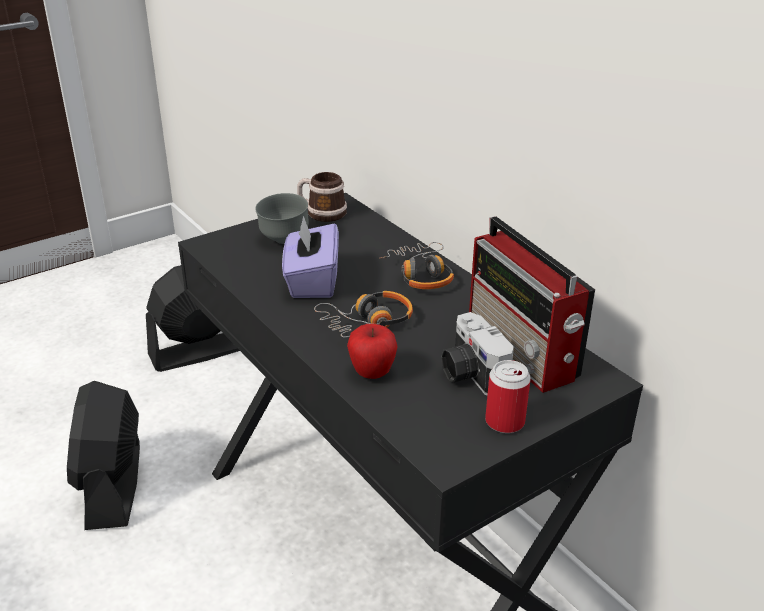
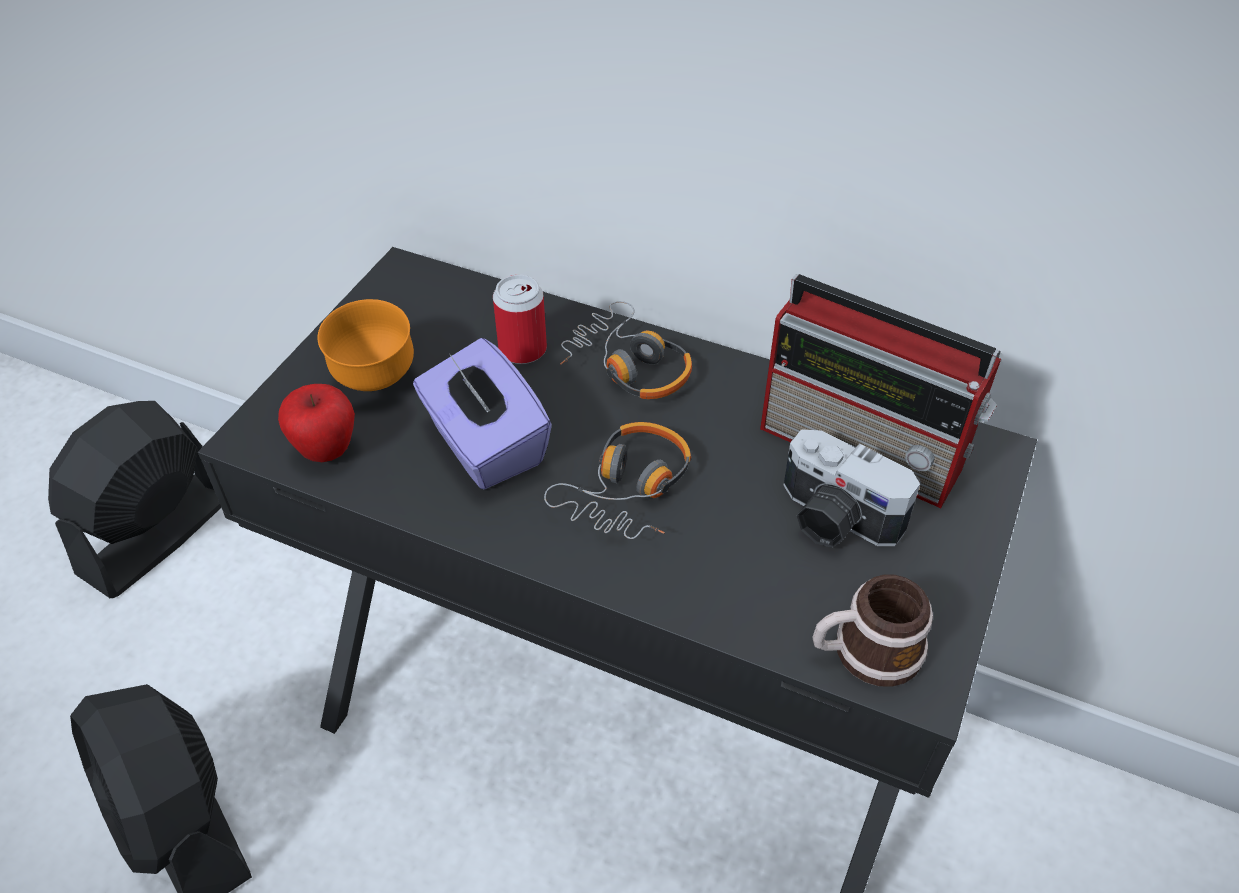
camera: 30 degrees left, 15 degrees up
(284, 240) = (375, 380): grey bowl -> orange bowl
(321, 212) = (388, 301): mug -> mug (865, 652)
(372, 373) = (709, 580): apple -> apple (326, 450)
(504, 422) = (936, 580): can -> can (522, 349)

